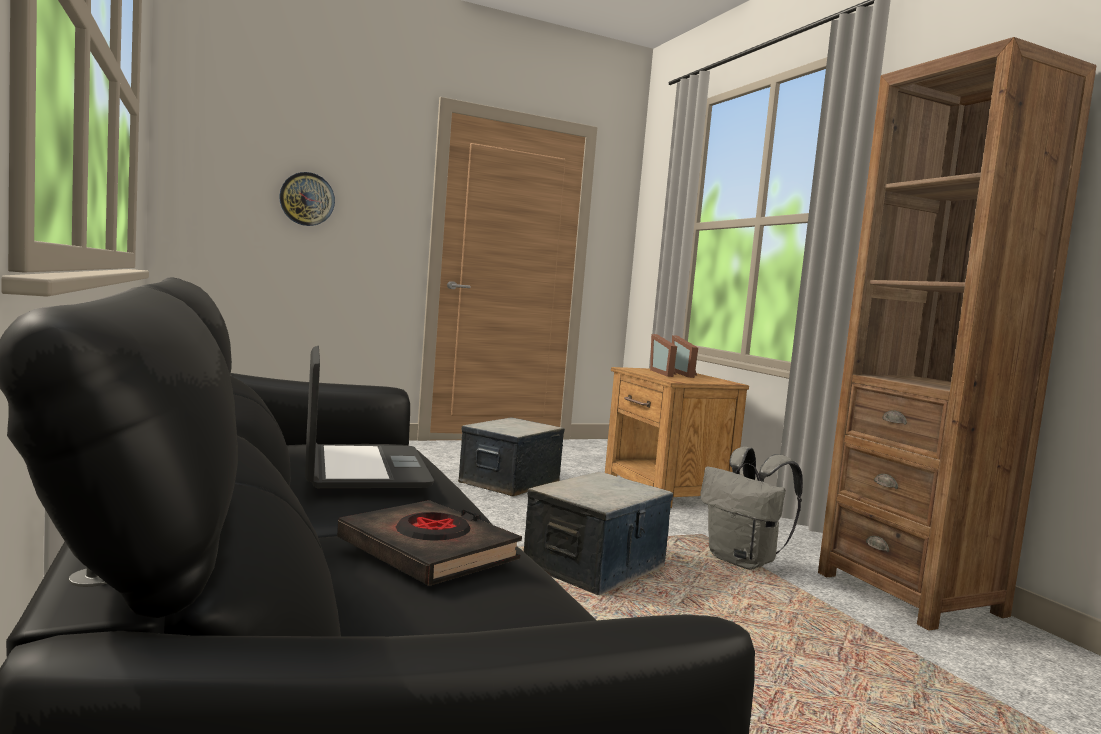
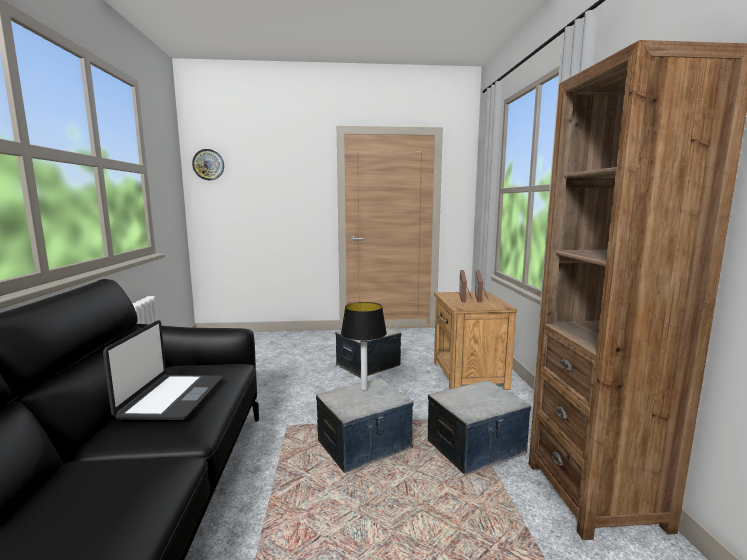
camera: 20 degrees right, 5 degrees up
(307, 199) = (265, 198): wall clock -> wall clock (208, 164)
(428, 552) = (93, 496): black book -> none
(591, 482) = (364, 389): none -> table lamp
(744, 561) = (476, 448): grey backpack -> storage box

